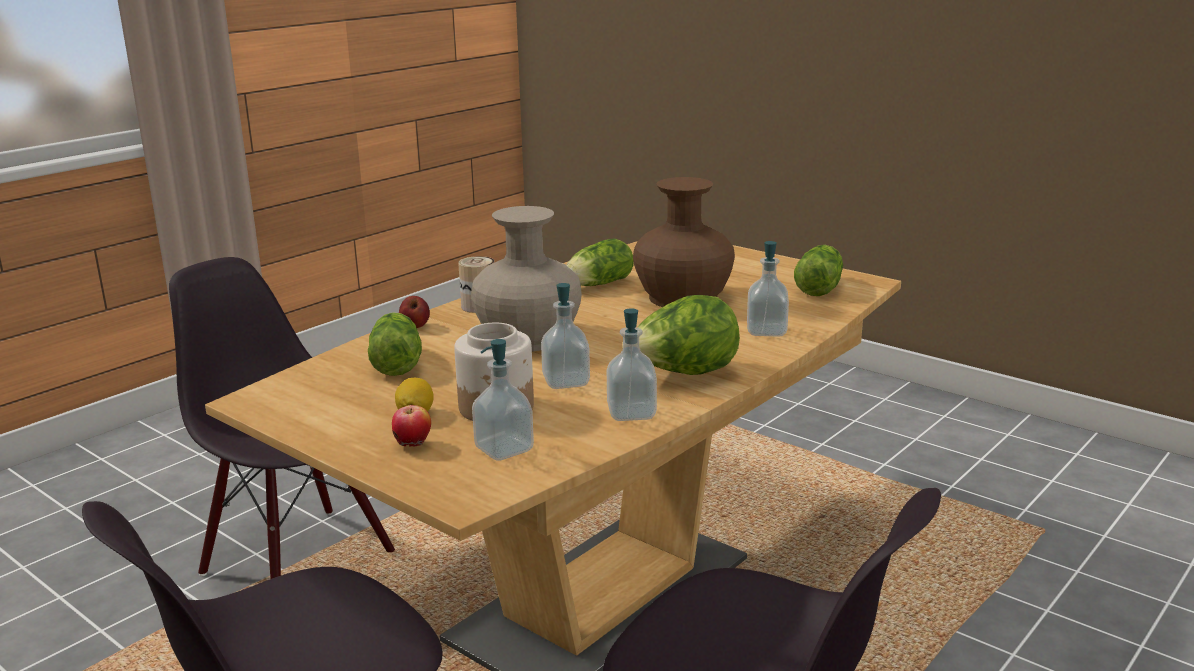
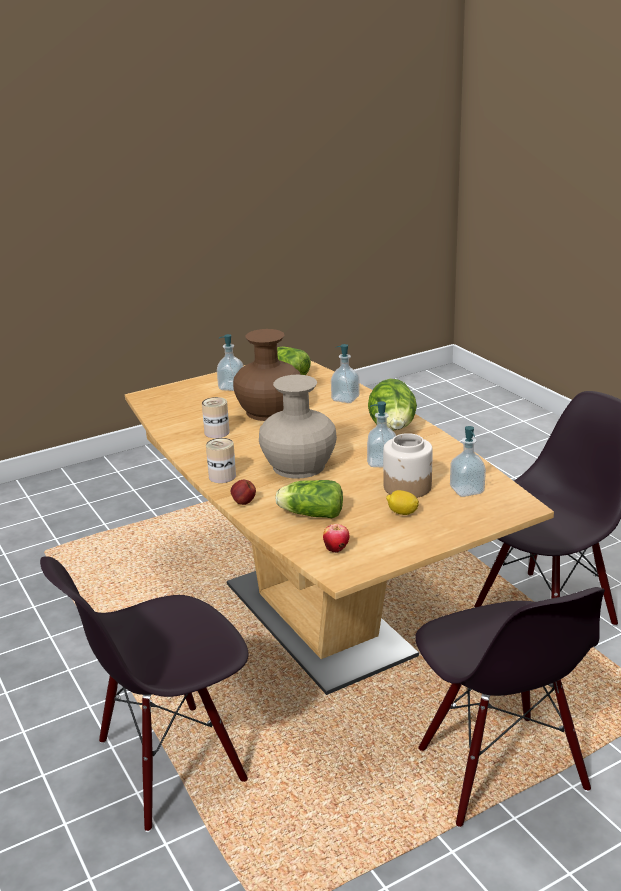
camera: 70 degrees left, 5 degrees up
(413, 445) = (448, 516): apple -> apple (336, 550)
(596, 284) = (217, 432): lettuce -> can
(631, 413) = (437, 450): soap dispenser -> soap dispenser (231, 387)

